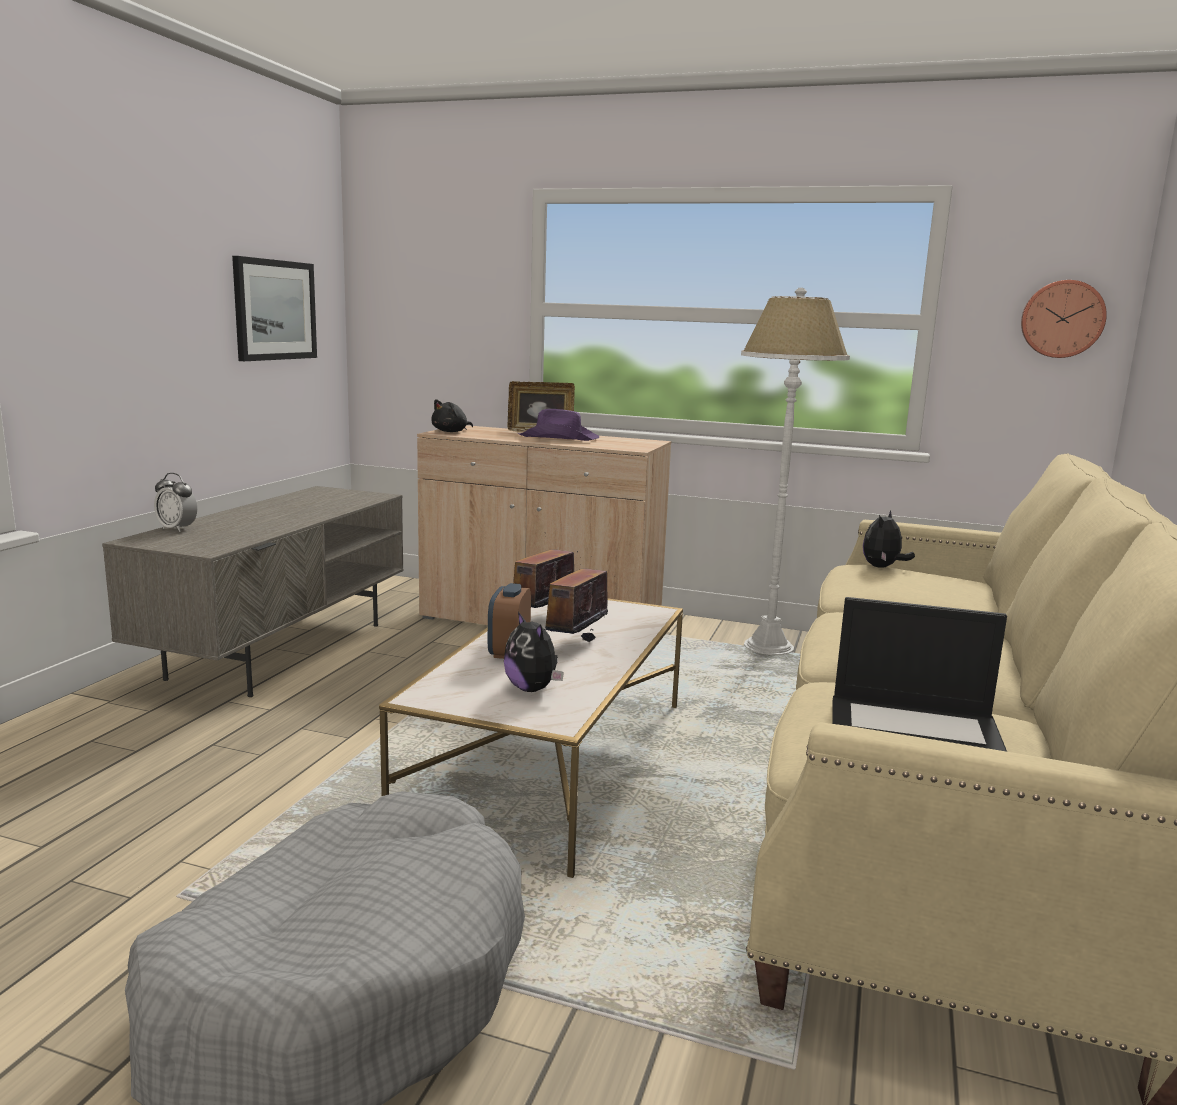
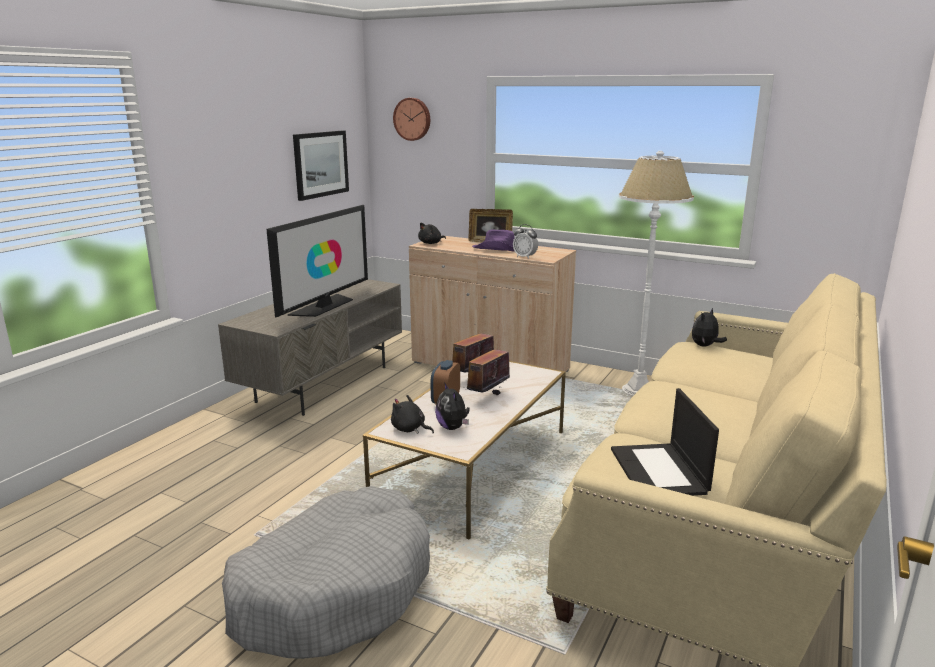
camera: 10 degrees right, 5 degrees up
(177, 529) = (260, 313): alarm clock -> alarm clock (525, 257)
(285, 520) = (324, 306): none -> television
(460, 693) = (410, 429): none -> black plush toy
(916, 731) = (659, 471): laptop -> laptop turned 60 degrees clockwise
(1062, 319) = (852, 169): wall clock -> wall clock (412, 119)

